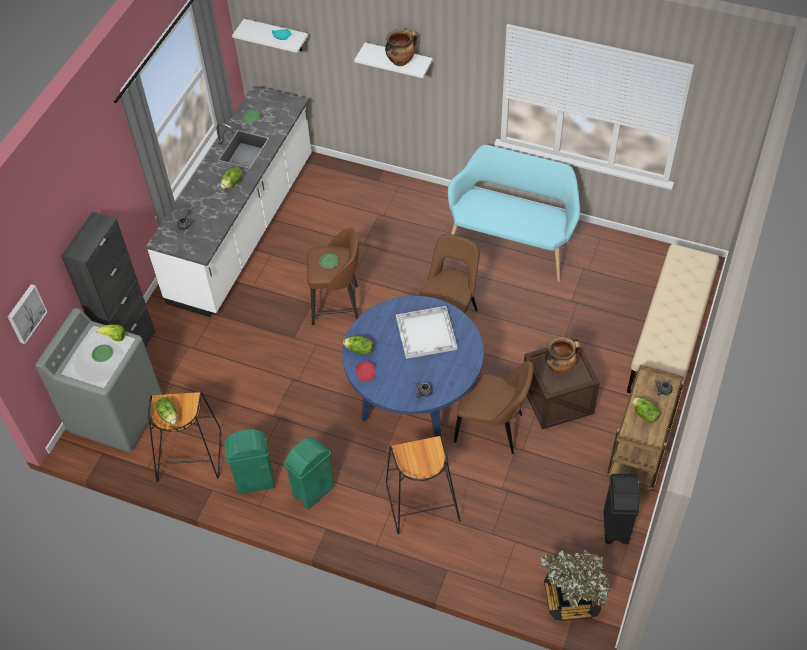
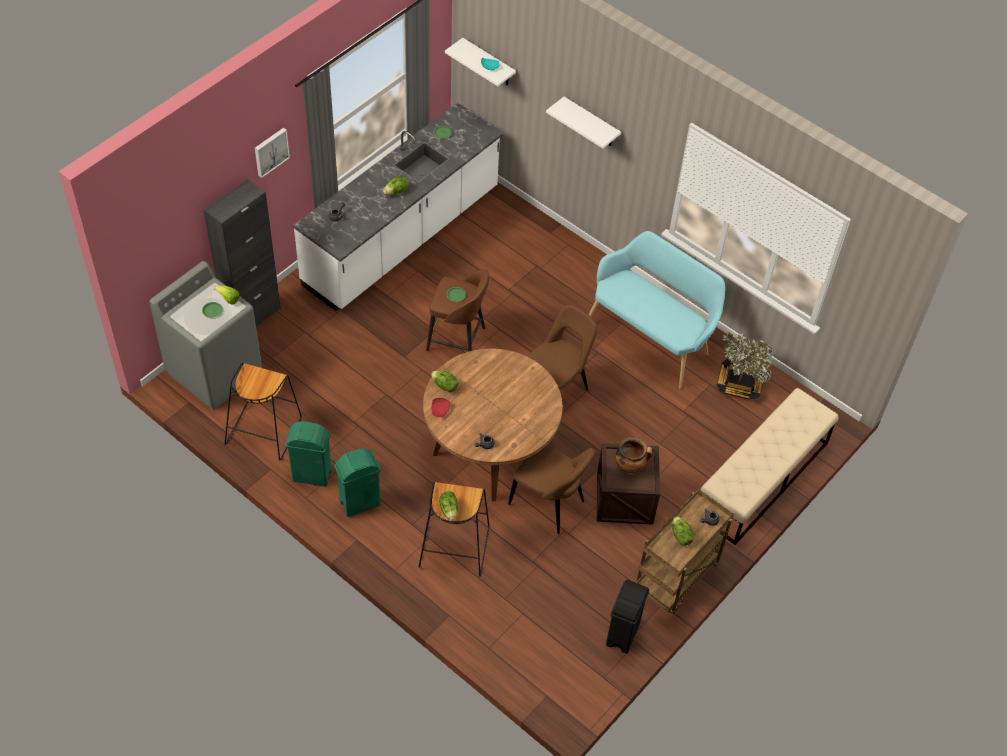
camera: 15 degrees right, 0 degrees up
(25, 313) = (153, 251): picture -> picture (270, 151)
(168, 415) = (250, 386): lettuce -> lettuce (449, 509)
(401, 61) = (589, 125): cooking pot -> none
(414, 399) = (490, 452): blue dining table -> brown dining table
(426, 333) = (513, 392): white tray -> none
(571, 598) = (550, 682): potted plant -> potted plant (739, 383)

